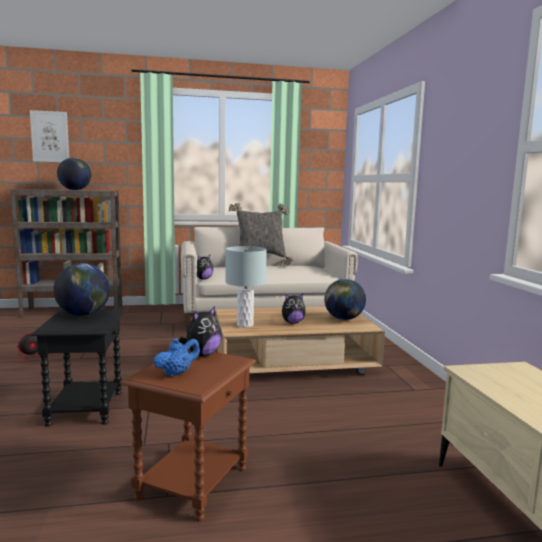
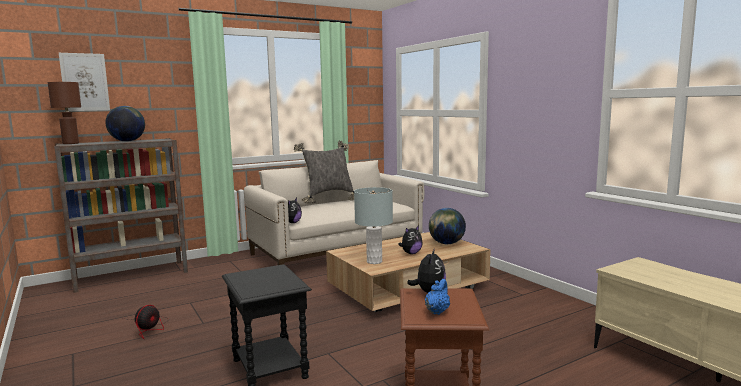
camera: 20 degrees left, 0 degrees up
(29, 189) = (70, 143): none -> brown table lamp
(83, 314) = (258, 275): globe -> none

